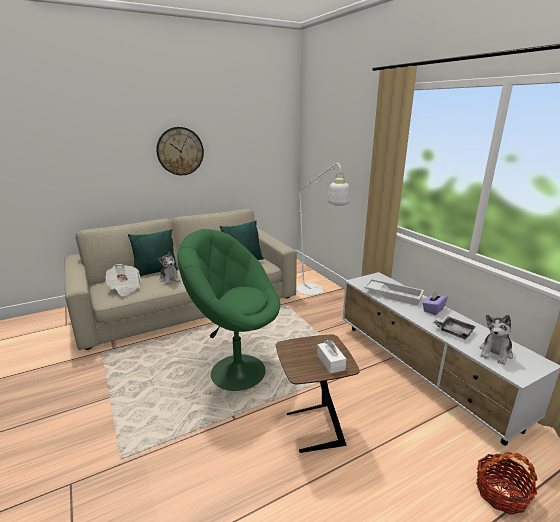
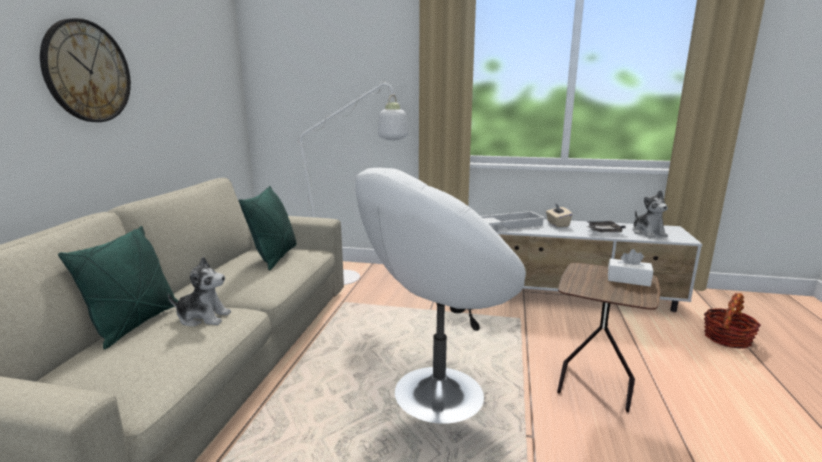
camera: 50 degrees left, 5 degrees down
(125, 288) = (140, 365): newspaper -> none
(237, 371) = (436, 394): green armchair -> white armchair
(433, 309) = (557, 224): purple tissue box -> beige tissue box

